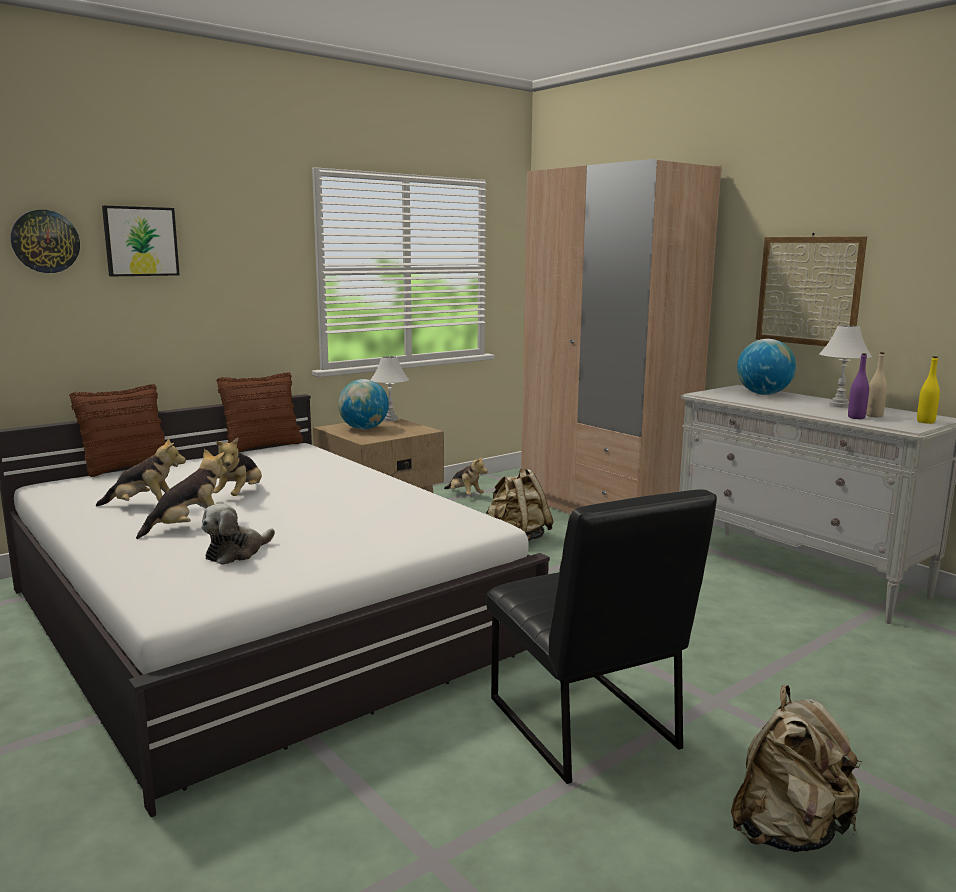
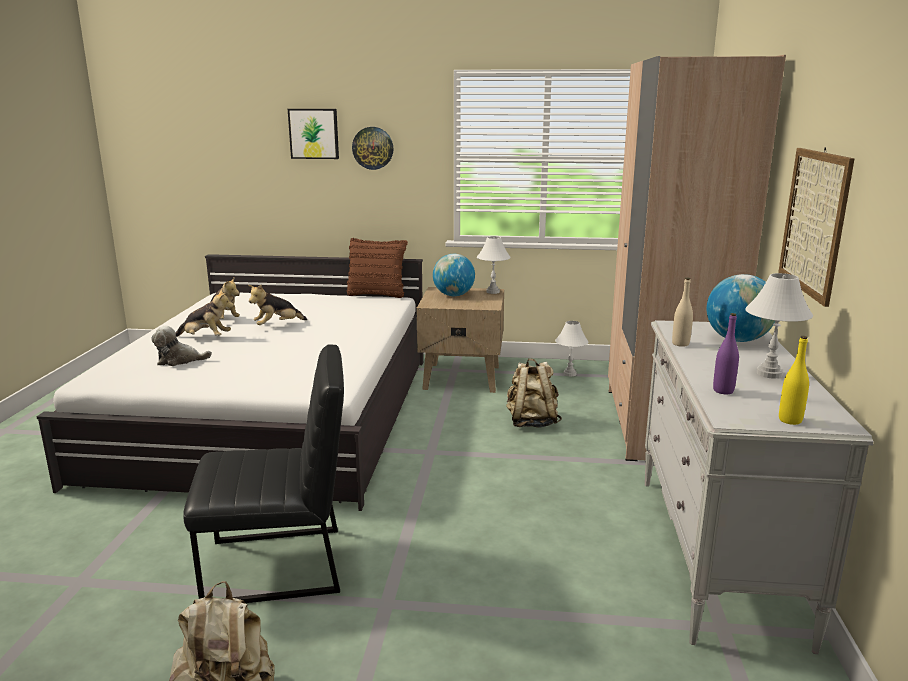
camera: 45 degrees right, 5 degrees up
(45, 241) = (254, 134): wall clock -> wall clock (373, 148)
(127, 467) = (280, 292): brown pillow -> none
(464, 495) = (570, 374): plush toy -> white table lamp
(584, 725) = (279, 566): black chair -> black chair turned 120 degrees counterclockwise
(874, 416) = (755, 395): beige bottle -> beige bottle (680, 344)

